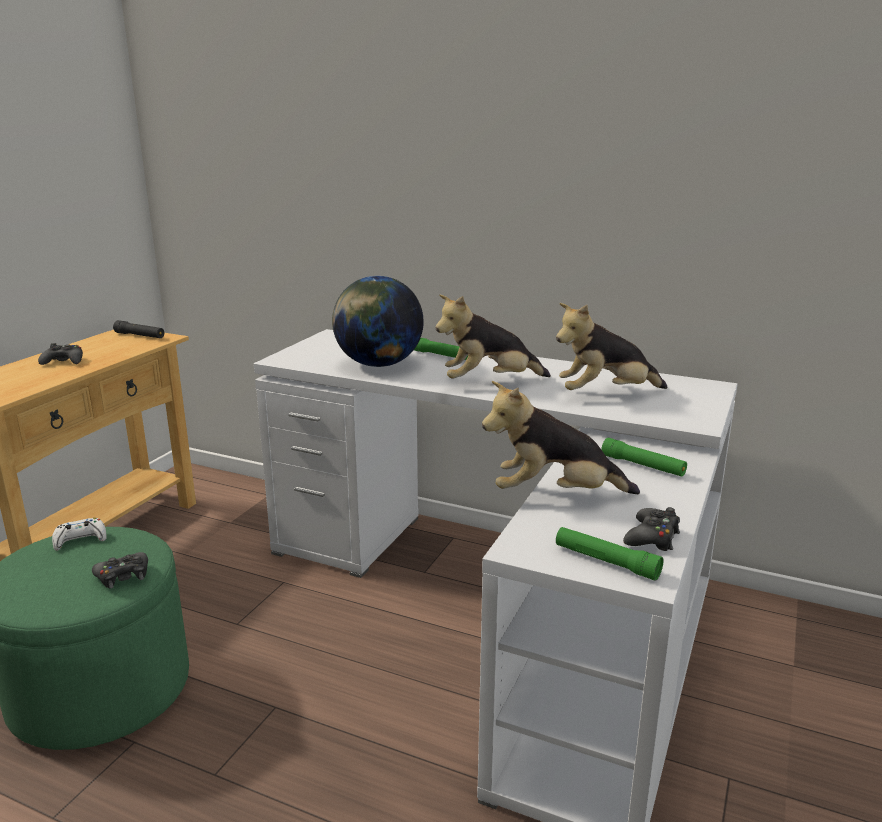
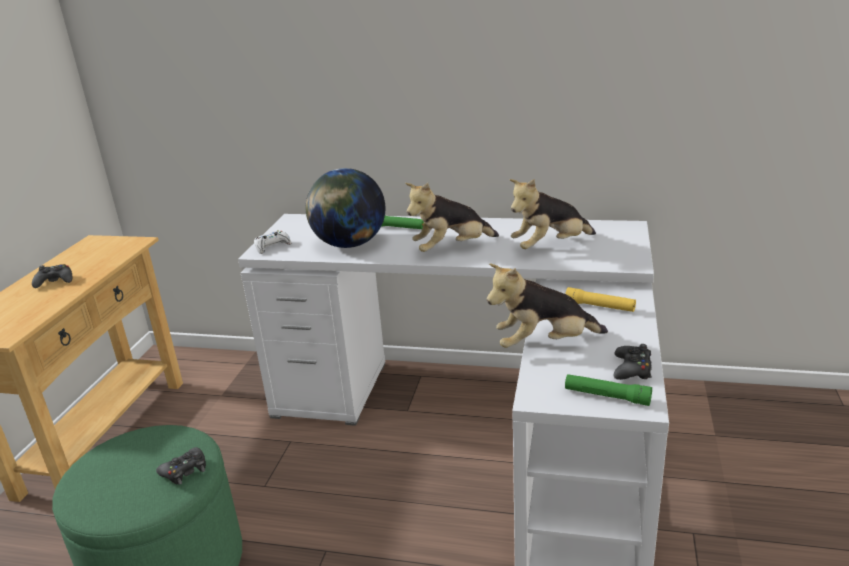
camera: 10 degrees left, 5 degrees up
(80, 539) = (128, 444): white game controller -> white game controller (272, 246)
(140, 336) = (111, 243): black flashlight -> none
(643, 466) = (600, 306): green flashlight -> yellow flashlight

